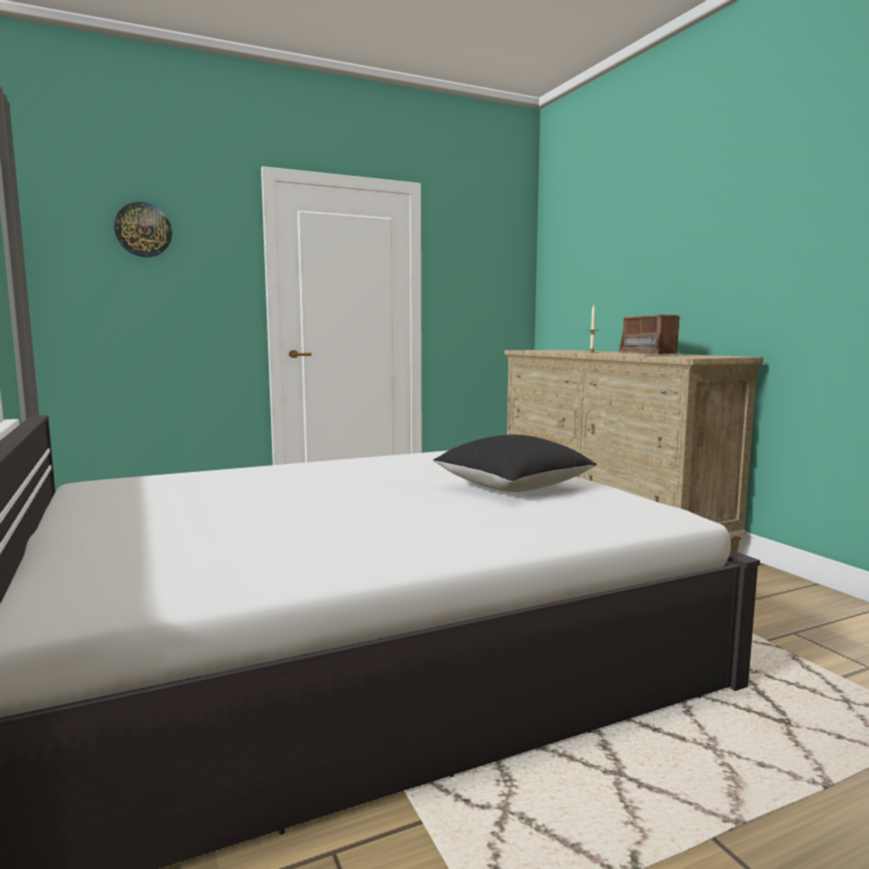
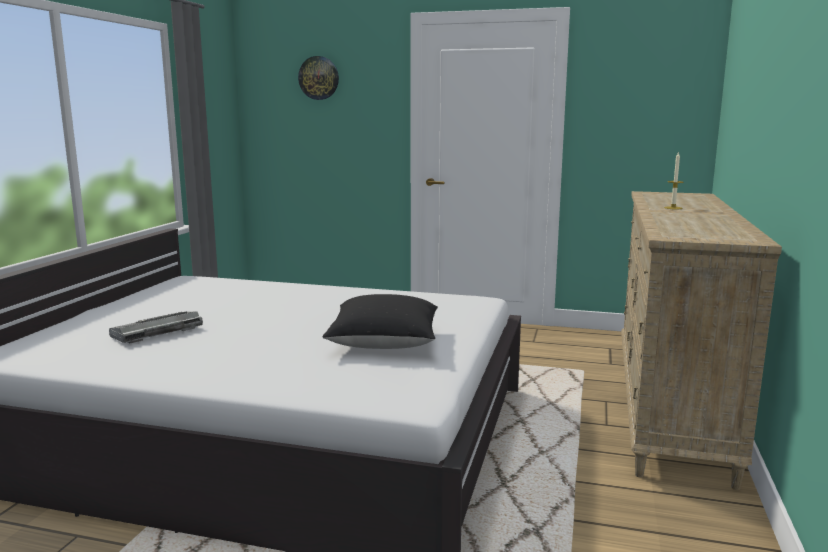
camera: 40 degrees right, 5 degrees up
(245, 531) = (156, 333): none -> keyboard
(648, 354) = (692, 221): radio -> none

